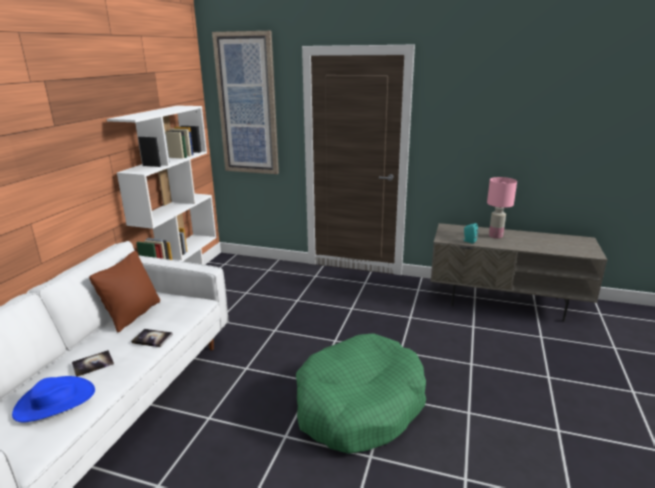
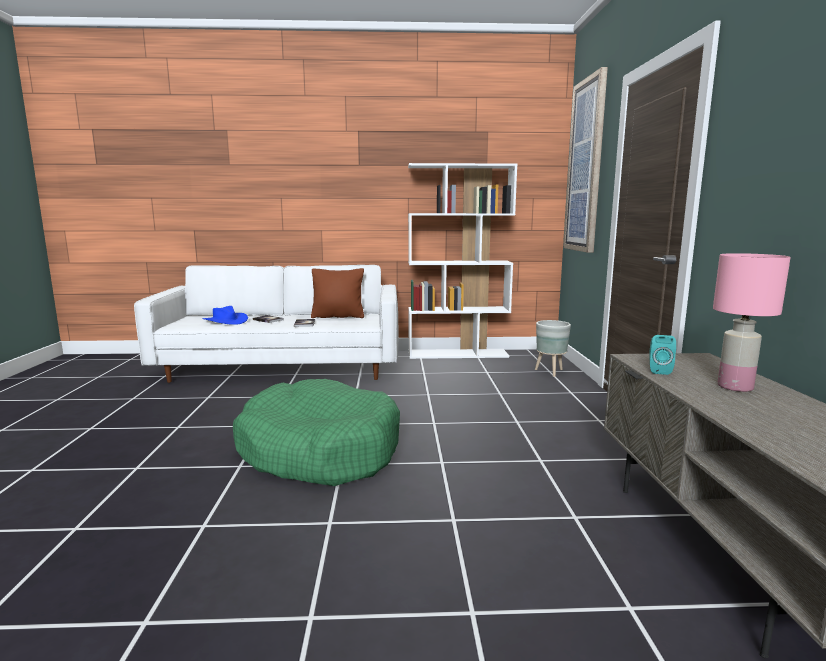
camera: 70 degrees right, 10 degrees down
(270, 270) = (551, 372): none -> grey planter

